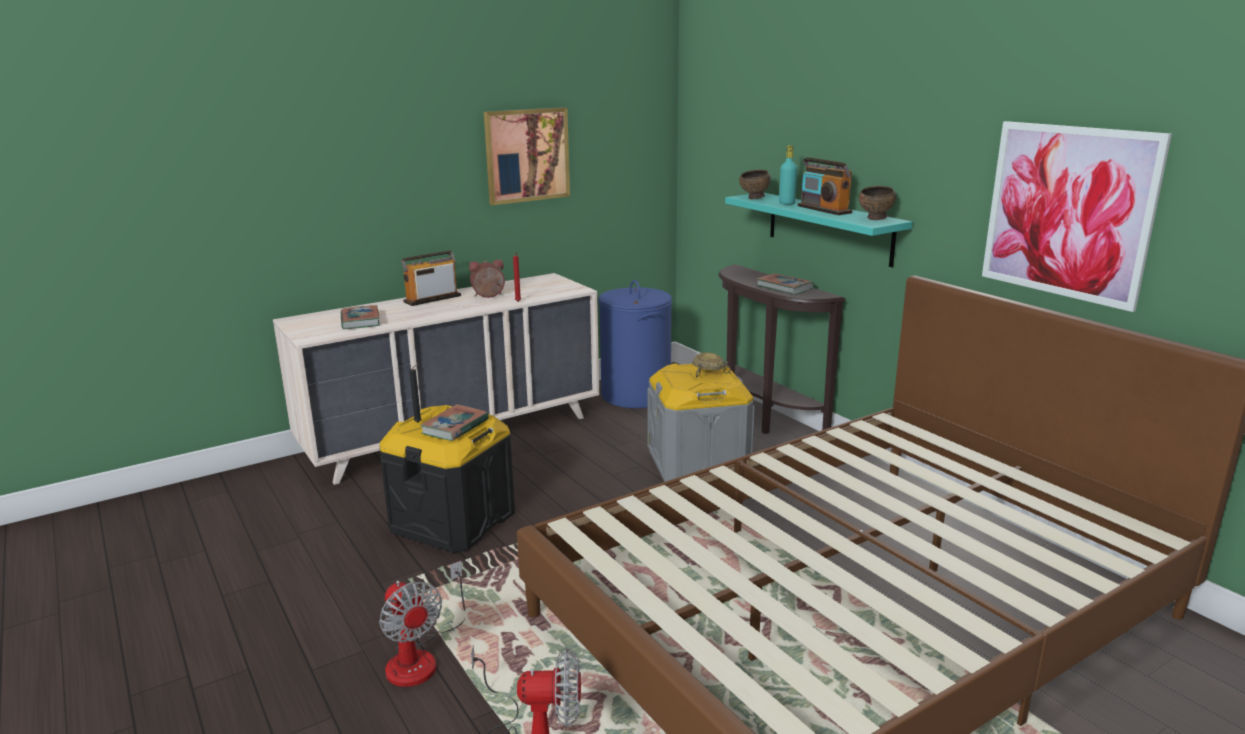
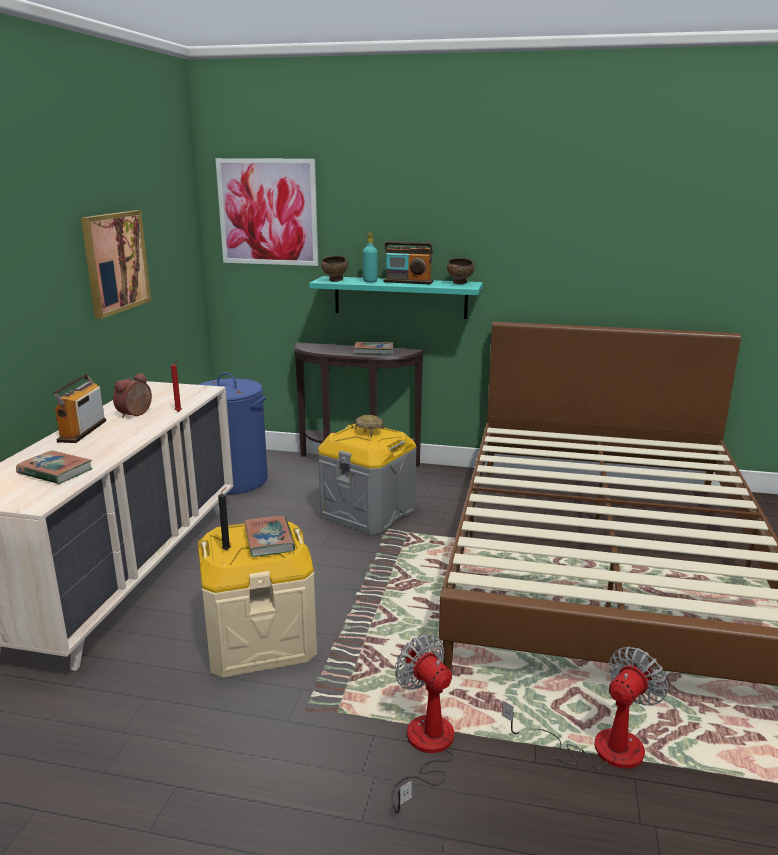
camera: 45 degrees left, 0 degrees up
(421, 657) = (425, 748): fan -> fan turned 135 degrees counterclockwise
(453, 521) = (260, 640): black storage box -> beige storage box
(1068, 212) = (607, 260): picture -> picture (268, 212)

